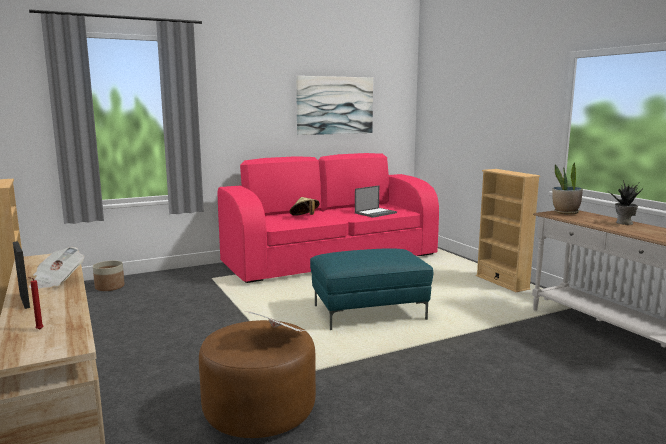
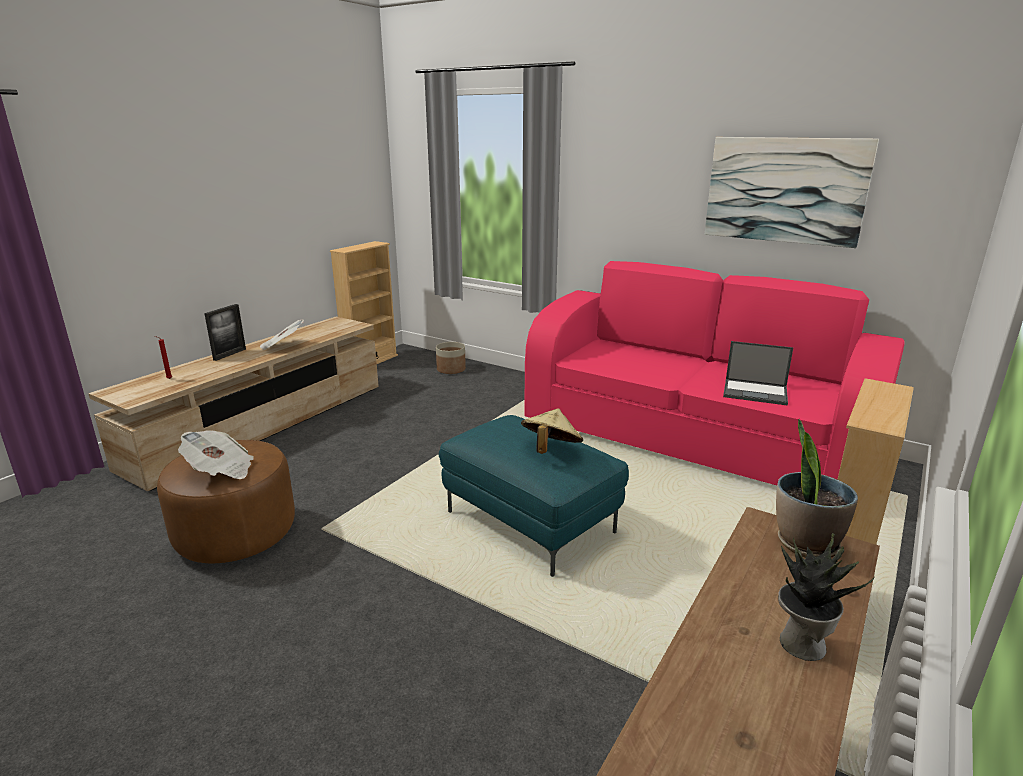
camera: 60 degrees right, 10 degrees up
(304, 217) = (647, 361): beige hat -> beige hat (550, 450)

